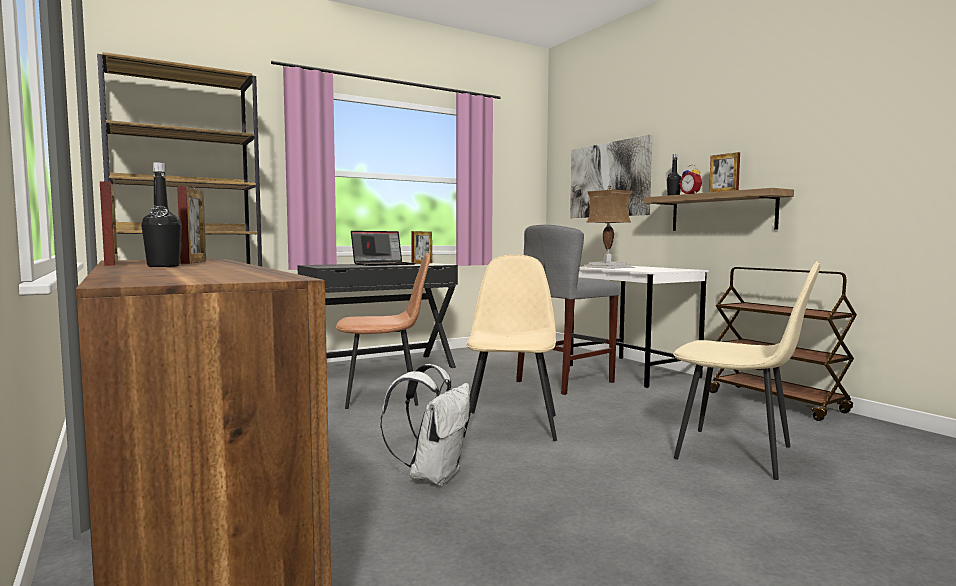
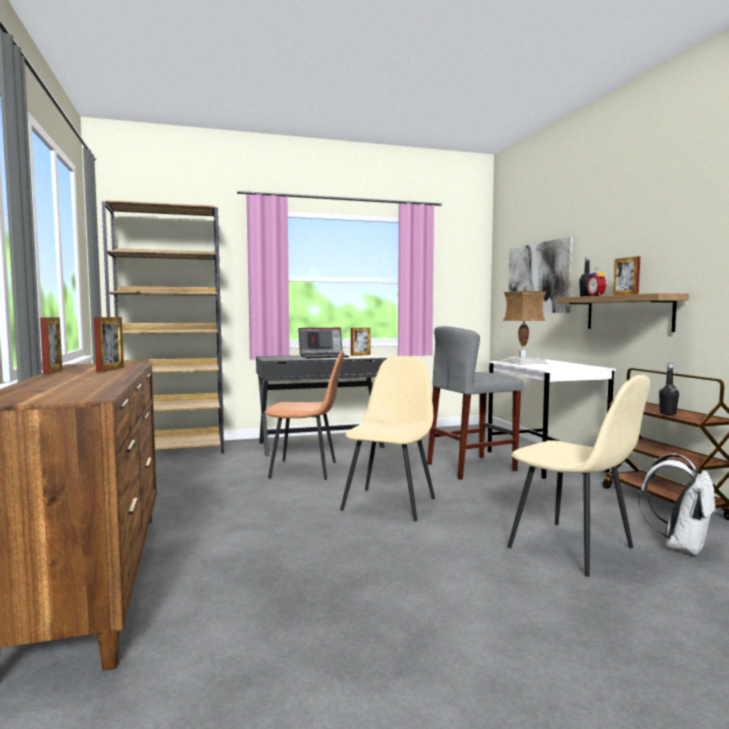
camera: 15 degrees right, 0 degrees up
(163, 266) = (74, 376): black bottle -> black bottle (667, 414)
(433, 475) = (294, 540): white backpack -> white backpack (680, 546)

